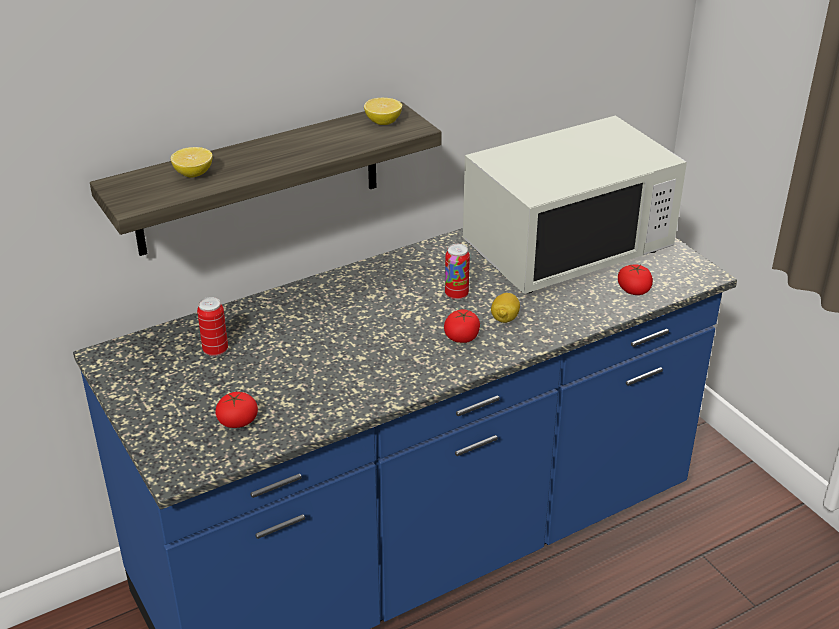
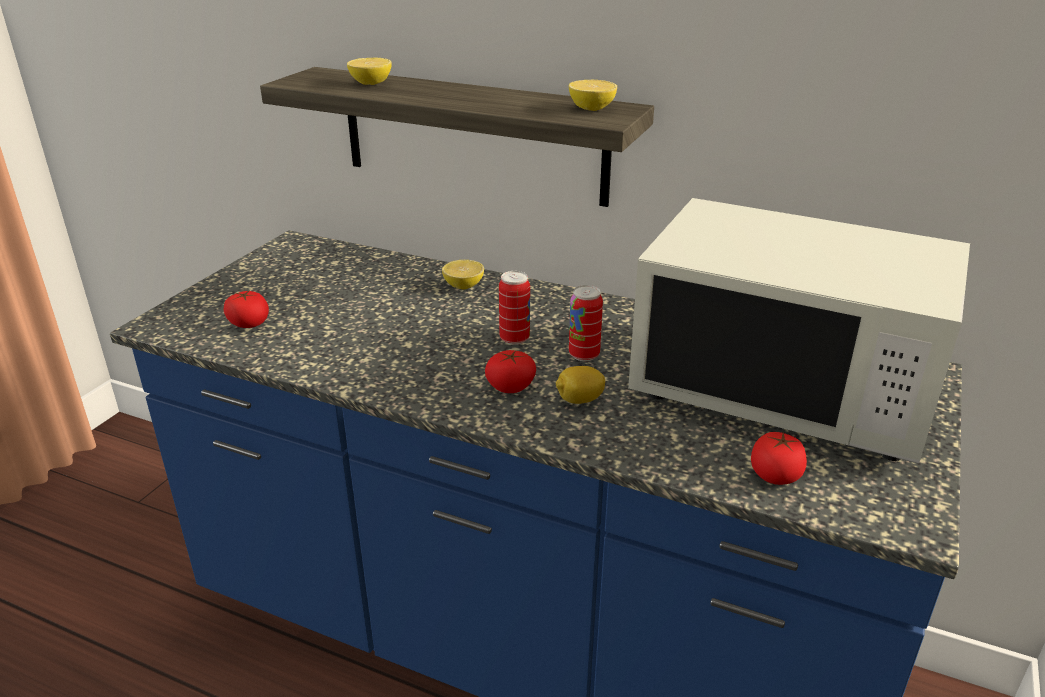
camera: 55 degrees right, 5 degrees down
(215, 350) = (345, 277): can -> can (514, 339)
(304, 303) = (463, 286): none -> lemon

